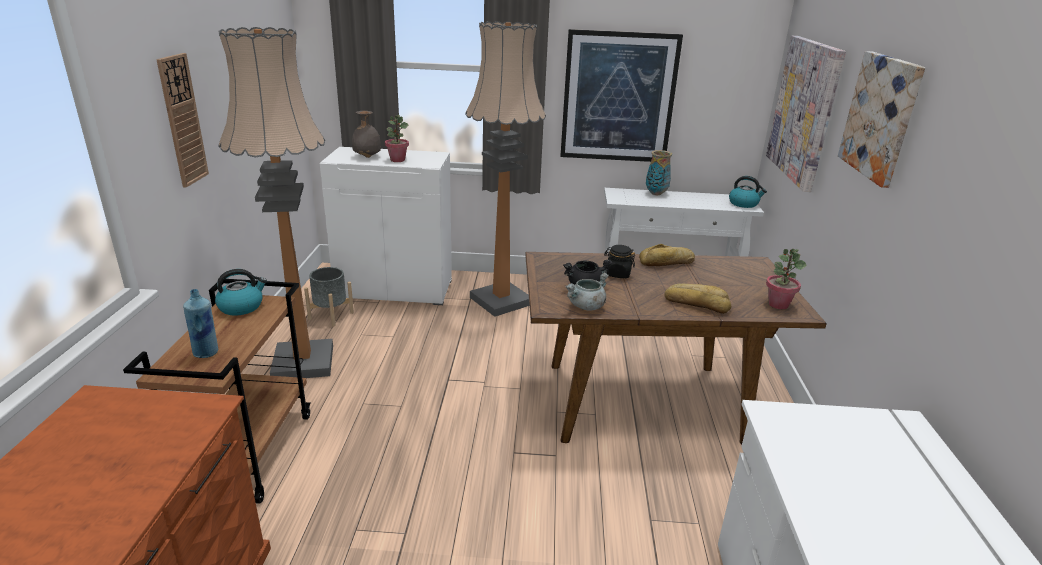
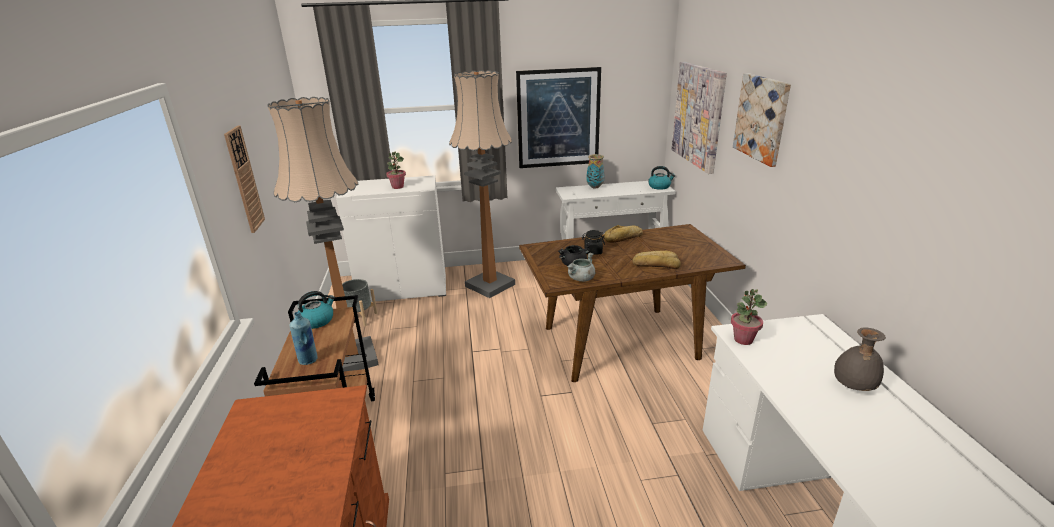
camera: 10 degrees left, 0 degrees up
(366, 156) = (371, 187): grey vase -> grey vase (852, 387)
(778, 304) = (710, 257): potted plant -> potted plant (743, 339)

